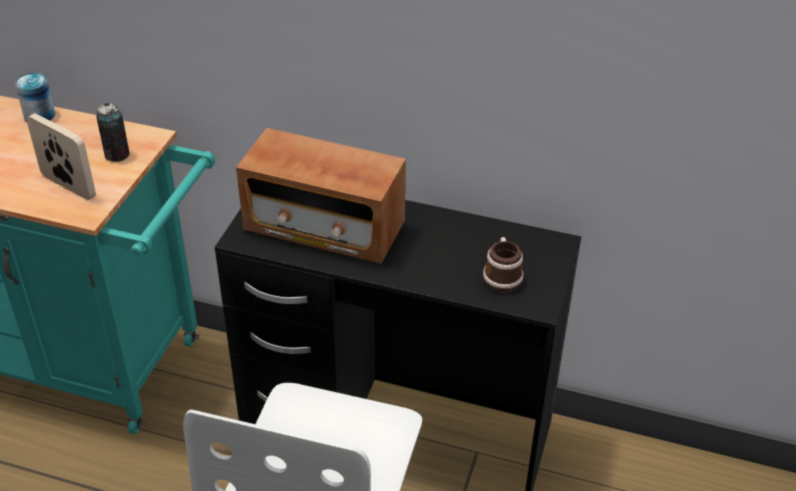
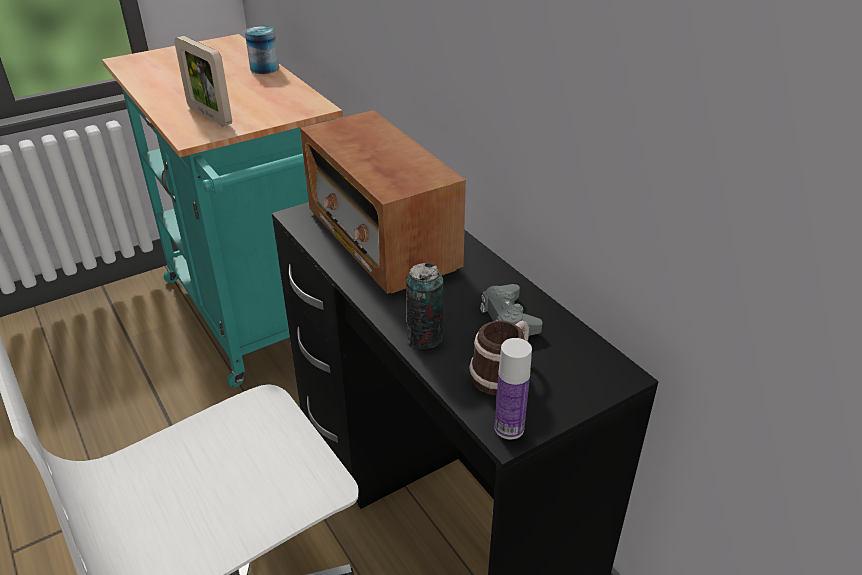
camera: 40 degrees right, 5 degrees down
(68, 186) = (209, 116): picture frame -> picture frame turned 150 degrees clockwise
(117, 155) = (274, 109): can -> can (425, 337)
(468, 241) = (508, 318): none -> grey game controller
(539, 304) = (509, 428): none -> bottle

